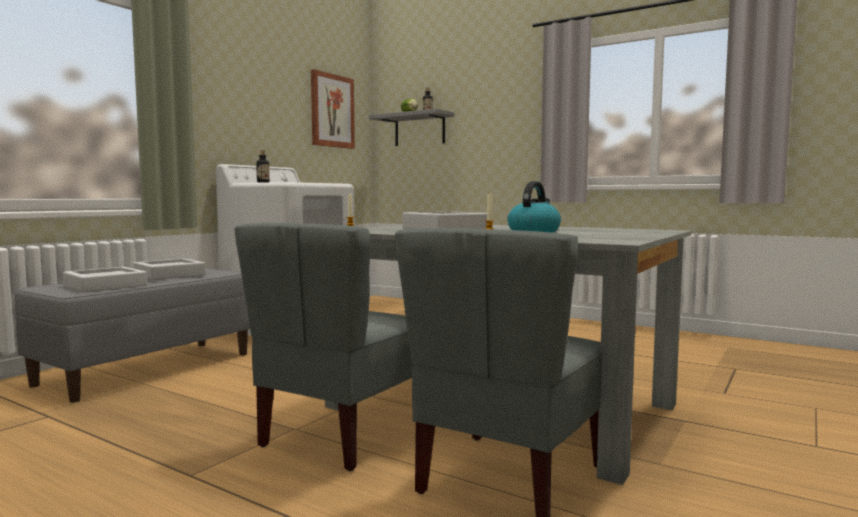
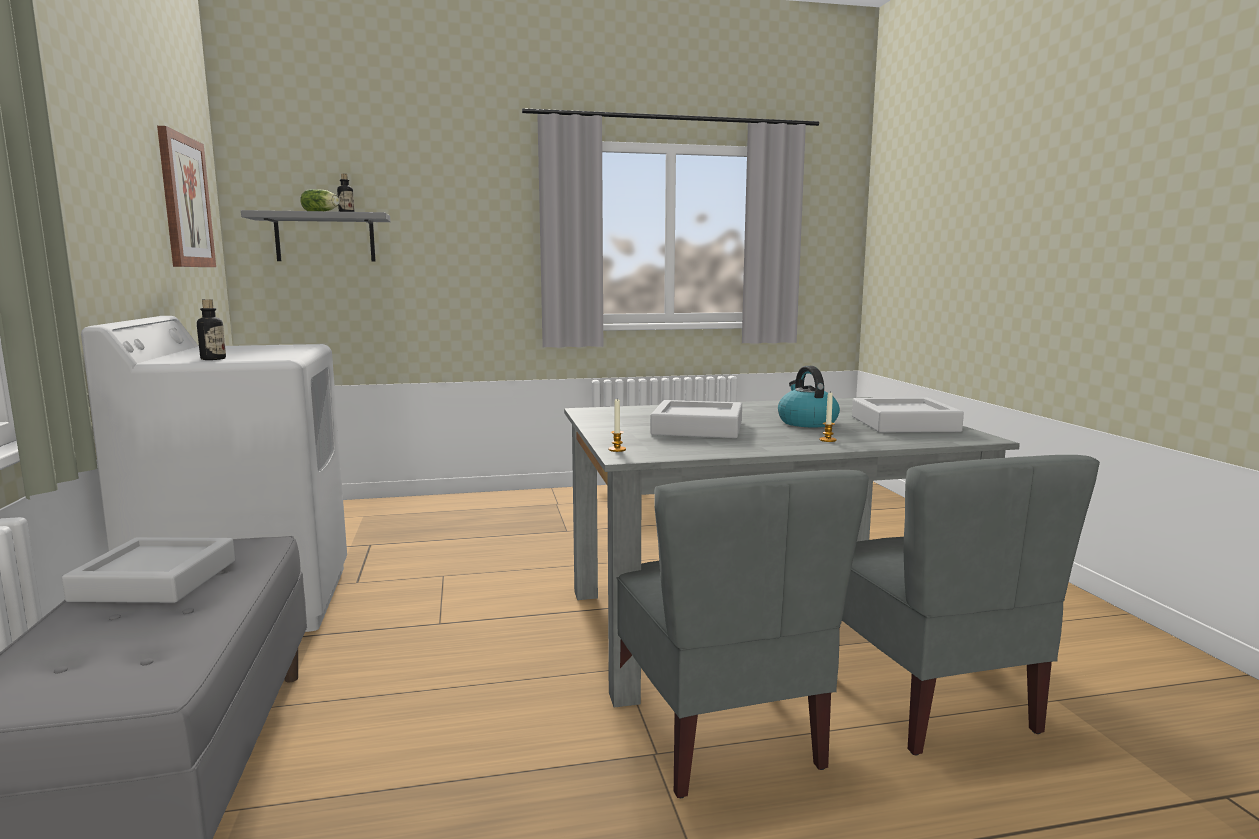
camera: 45 degrees left, 5 degrees up
(105, 286) = (137, 649): grey tray -> grey tray (904, 424)

